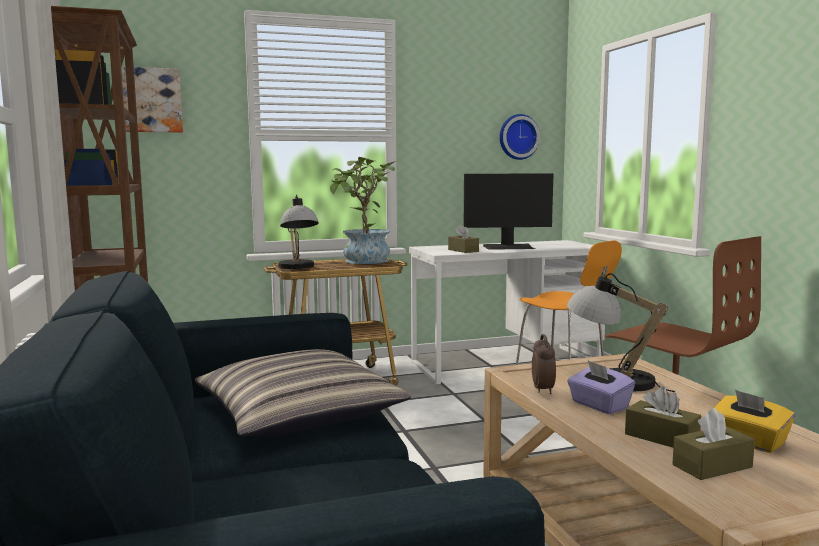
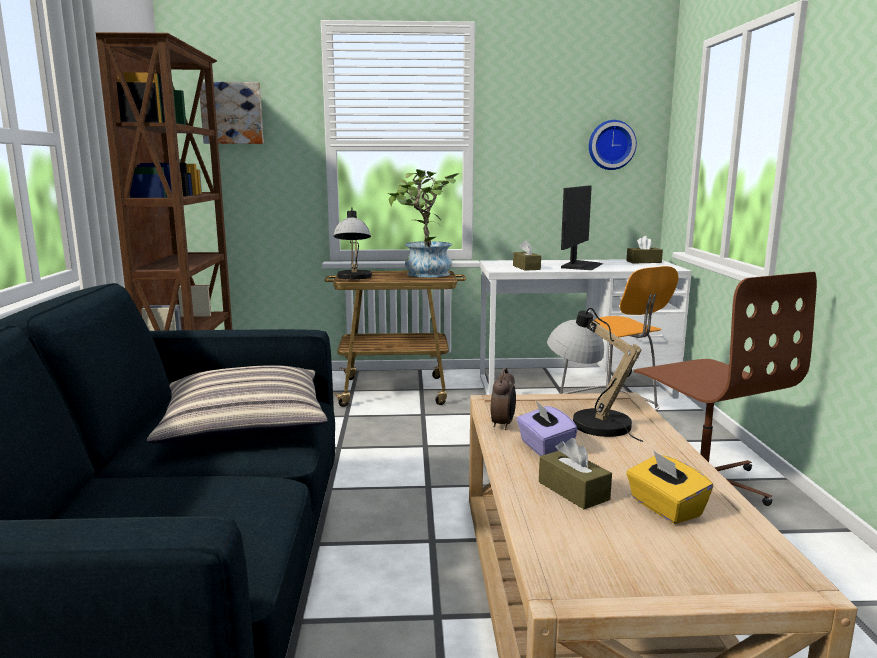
camera: 15 degrees right, 5 degrees up
(509, 247) = (581, 265): monitor -> monitor turned 75 degrees counterclockwise
(712, 466) = (593, 529): brown tissue box -> brown tissue box (643, 262)

